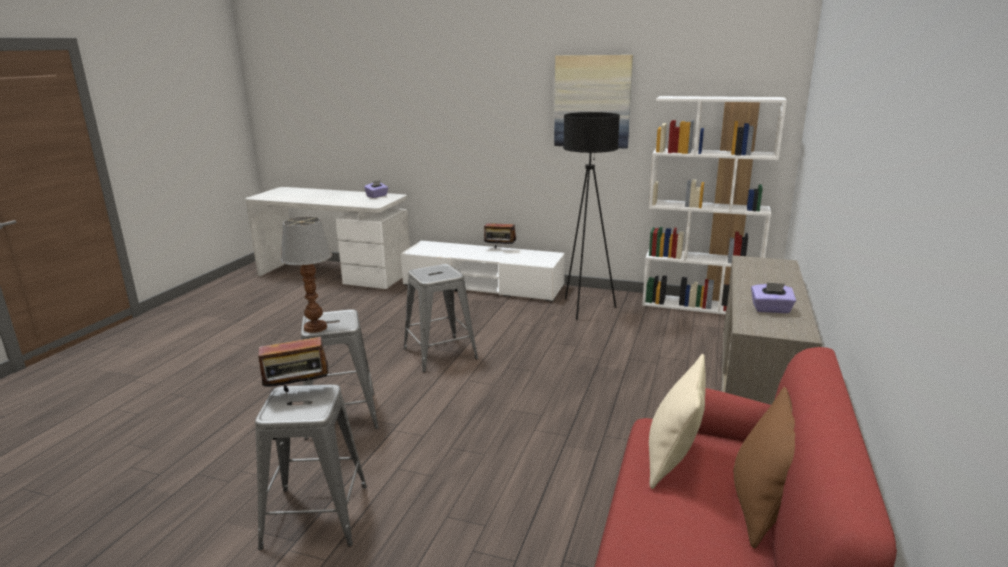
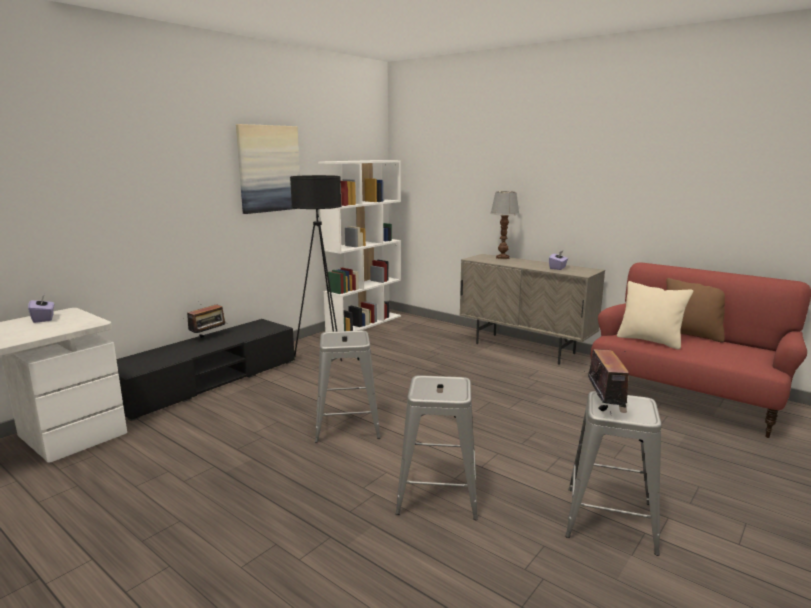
camera: 70 degrees left, 5 degrees down
(316, 327) = (454, 393): table lamp -> table lamp (502, 257)
(483, 285) = (208, 381): white tv stand -> black tv stand

